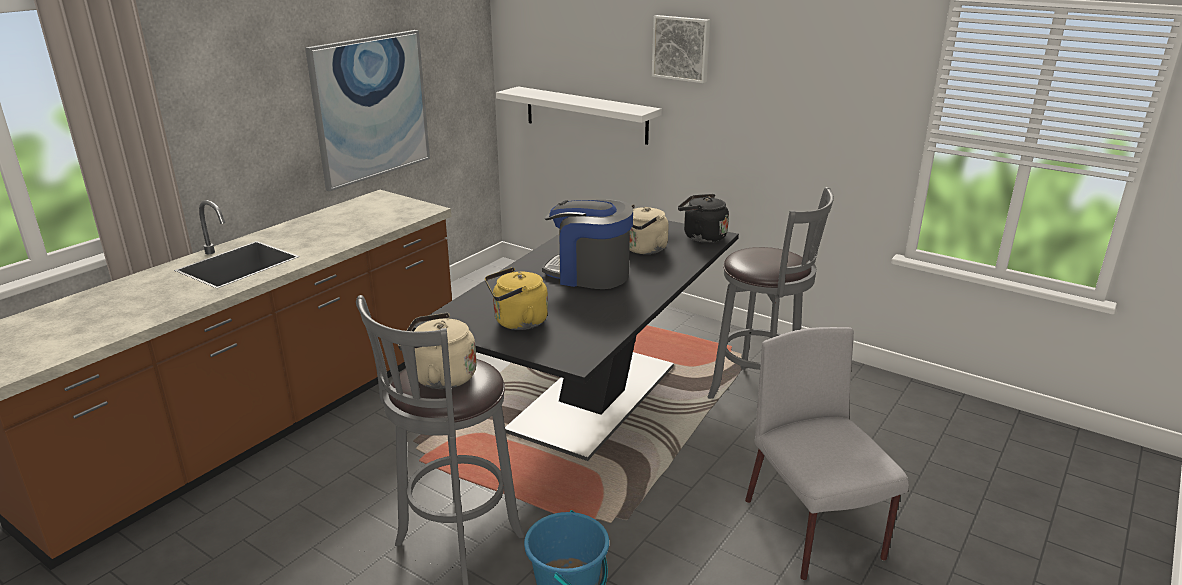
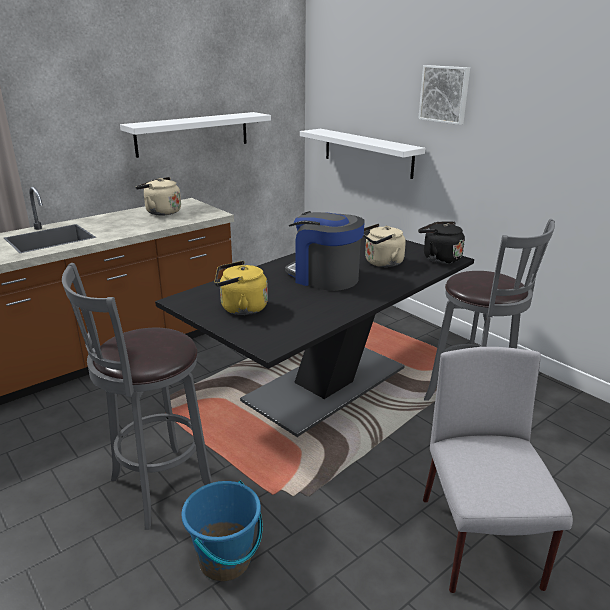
camera: 15 degrees right, 0 degrees up
(371, 108) = (193, 134): picture -> white shelf
(440, 377) = (138, 344): beige kettle -> beige kettle (161, 212)

